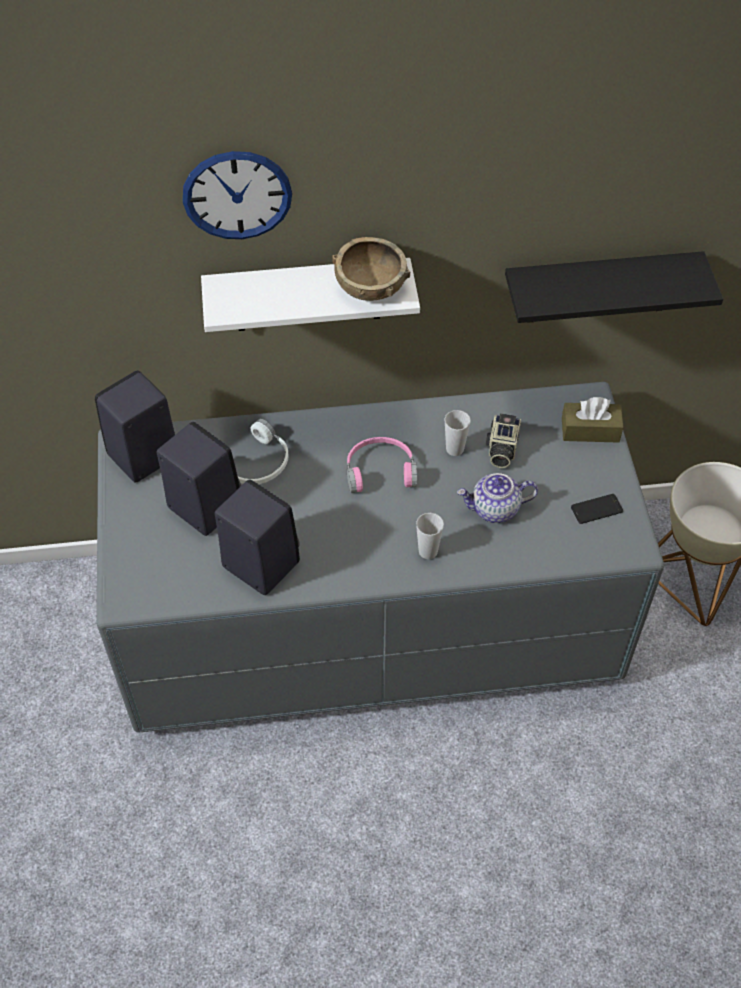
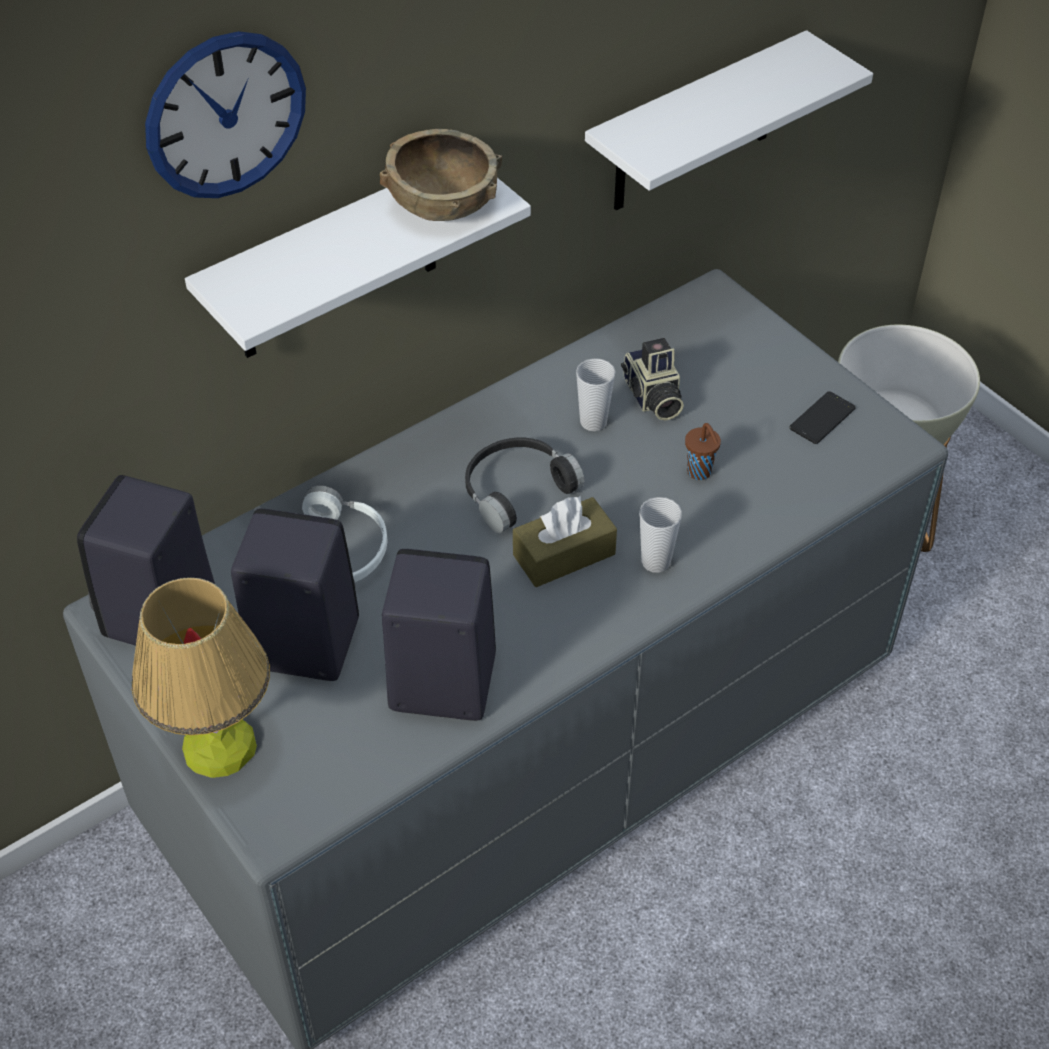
camera: 30 degrees left, 5 degrees down
(125, 542) = (218, 746): none -> table lamp
(380, 470) = (515, 489): pink headphones -> black headphones
(495, 509) = (700, 473): teapot -> brown cup
(590, 430) = (742, 330): brown tissue box -> brown tissue box (564, 554)
(599, 287) = (694, 126): black shelf -> white shelf

